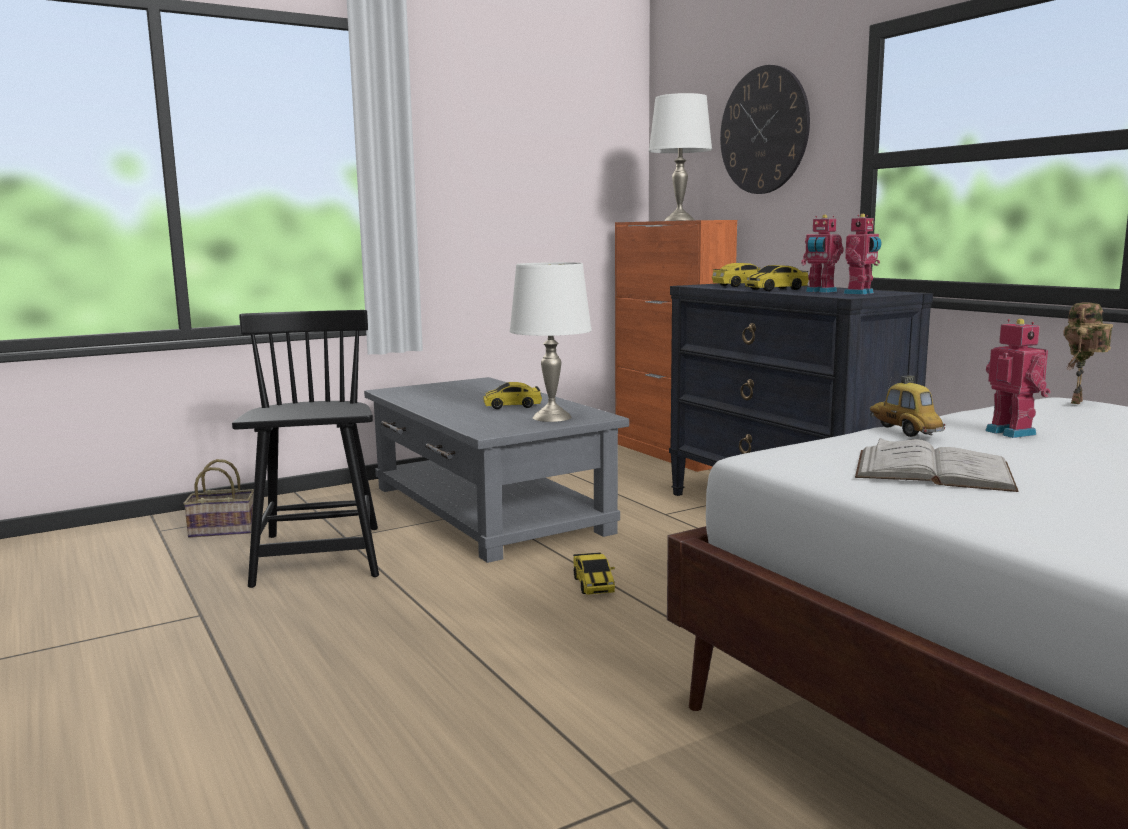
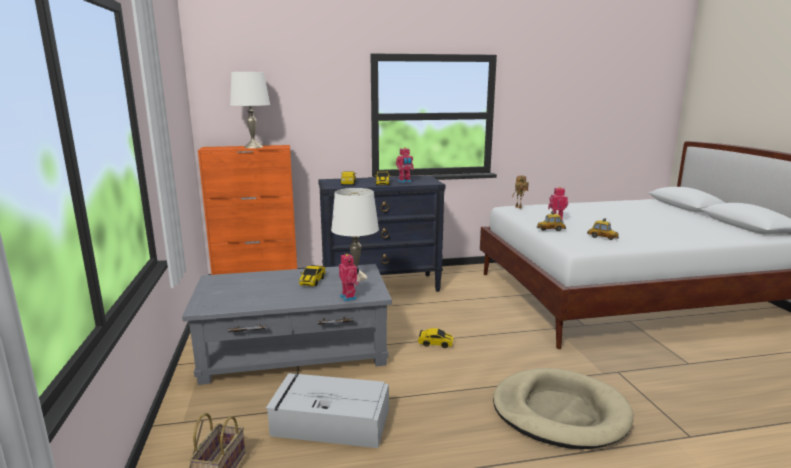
camera: 70 degrees left, 5 degrees up
(319, 557) = (329, 422): black chair -> grey storage box
(401, 721) = (559, 412): none -> beige dog bed
(764, 130) = (302, 96): wall clock -> none
(860, 293) = (422, 180): toy robot -> toy robot (349, 297)
(932, 470) = (602, 238): white book -> toy car

